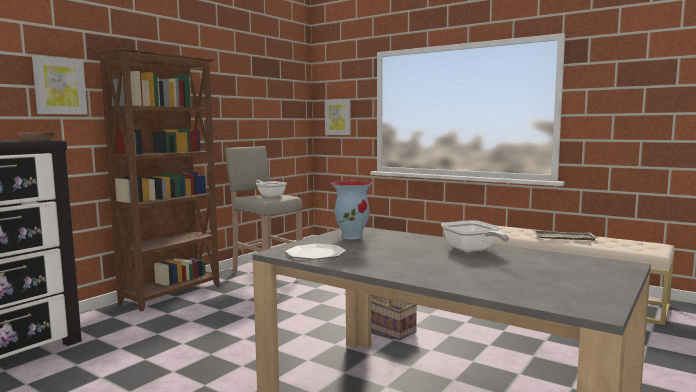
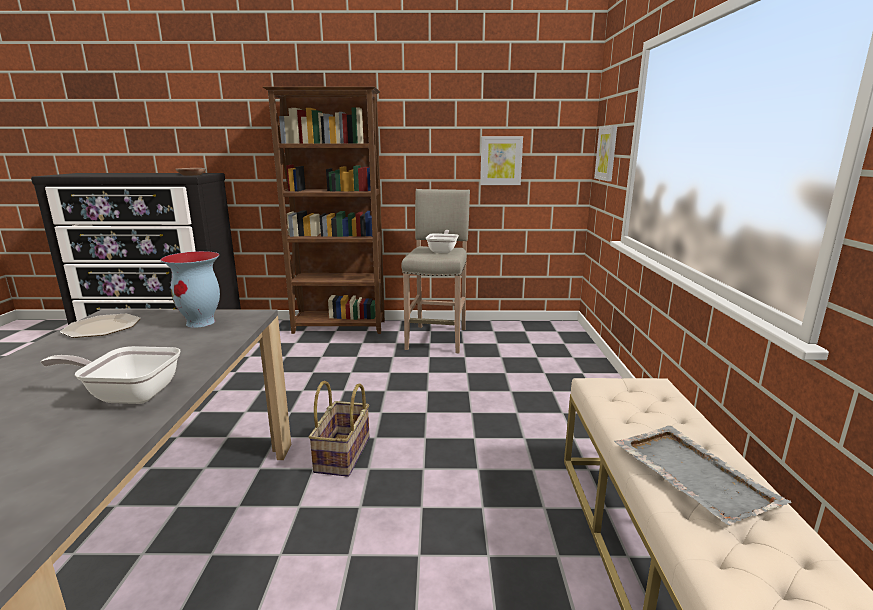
camera: 55 degrees right, 10 degrees up
(59, 86) = (249, 126): picture -> picture (501, 160)
(472, 250) = (128, 394): frying pan -> frying pan turned 60 degrees clockwise

